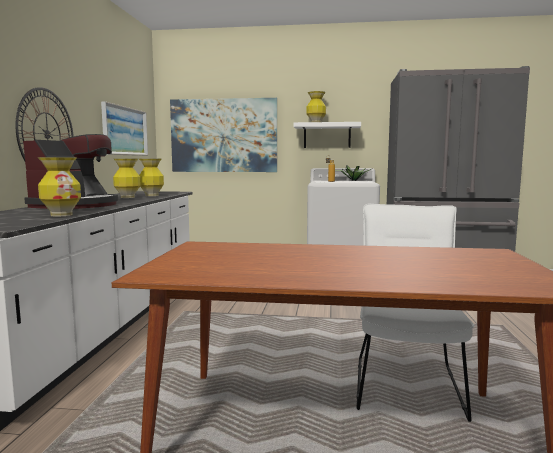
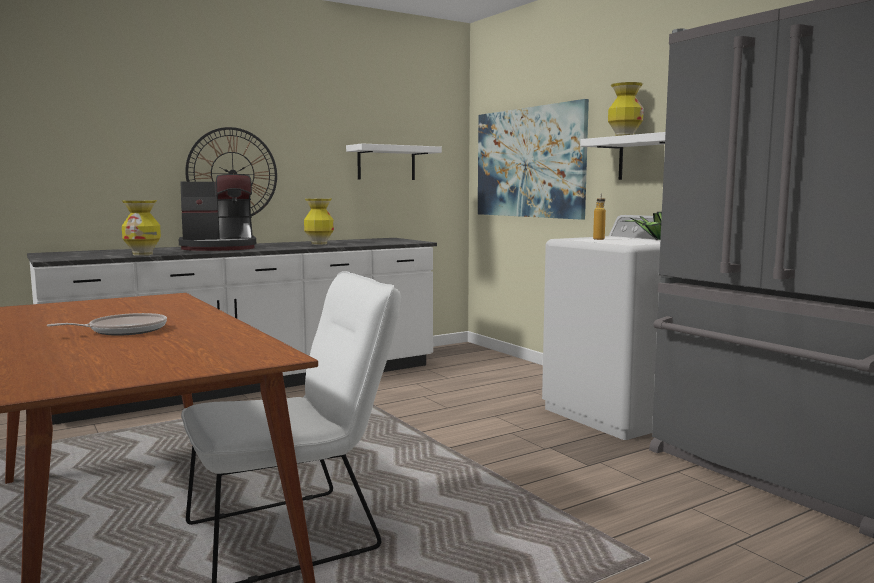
camera: 50 degrees right, 0 degrees up
(125, 131) = (386, 163): picture -> white shelf
(151, 195) = (353, 244): vase -> none
(353, 263) = (124, 330): none -> frying pan

